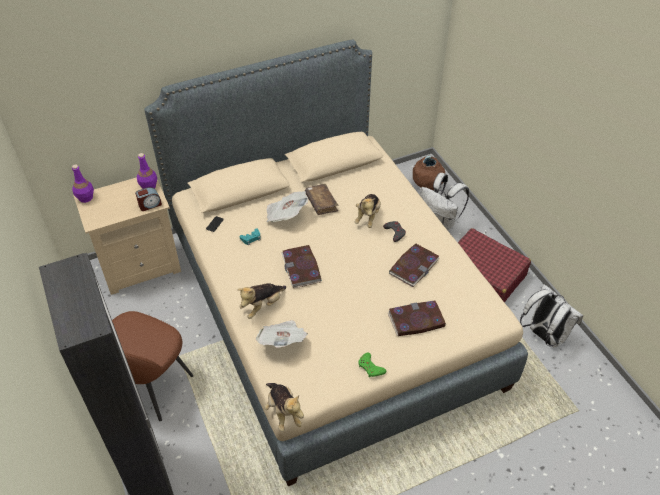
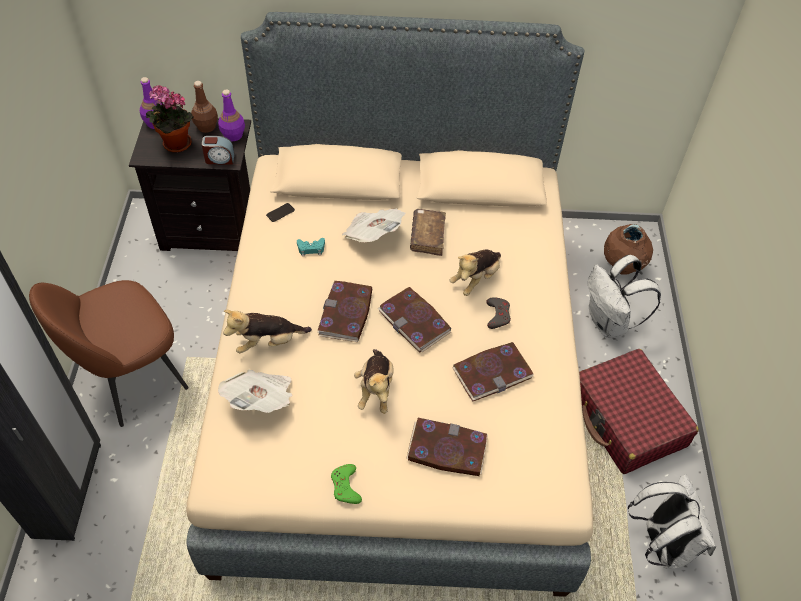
camera: 25 degrees right, 5 degrees up
(111, 207) = (175, 145): none -> potted plant
(125, 187) = (206, 126): none -> brown bottle
(141, 266) = (212, 229): beige nightstand -> black nightstand
(283, 412) = (203, 493): plush toy -> plush toy (376, 389)
(347, 256) = (415, 321): none -> book

